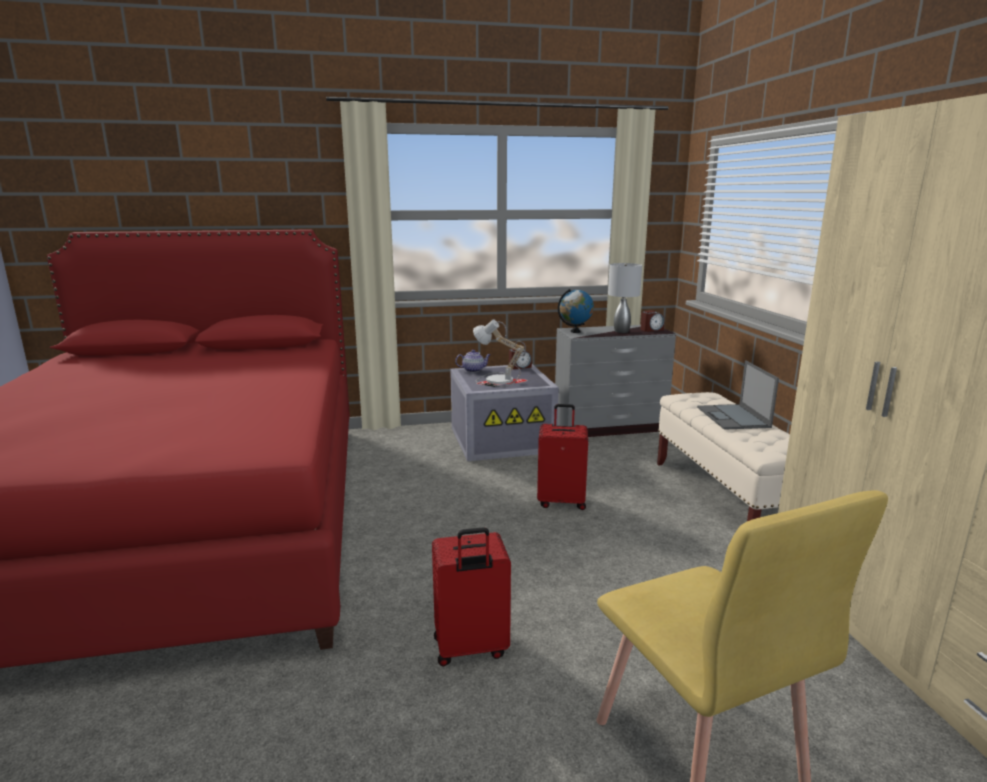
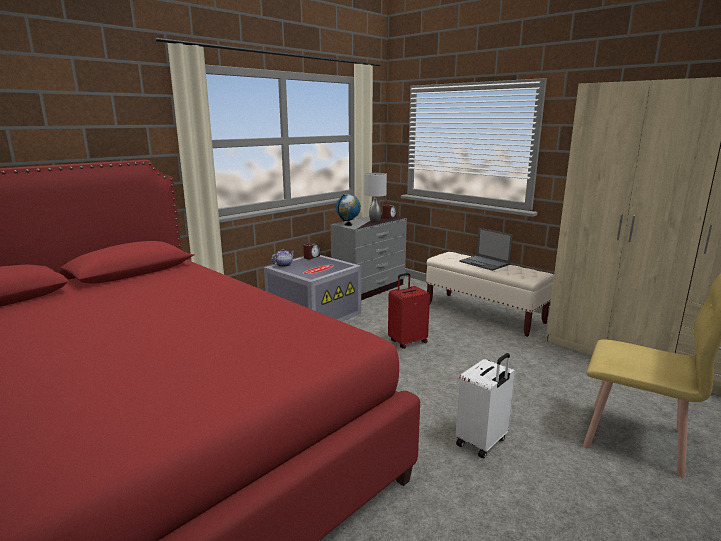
camera: 35 degrees left, 0 degrees up
(470, 649) = (482, 442): red suitcase -> white suitcase
(496, 380) = (313, 269): table lamp -> none

